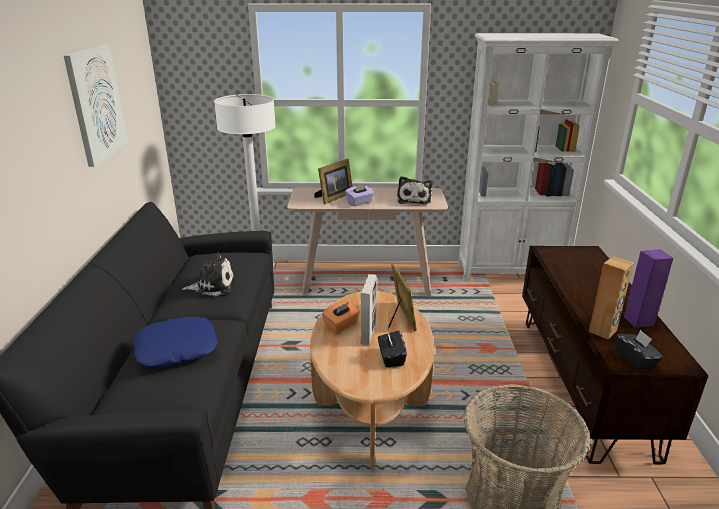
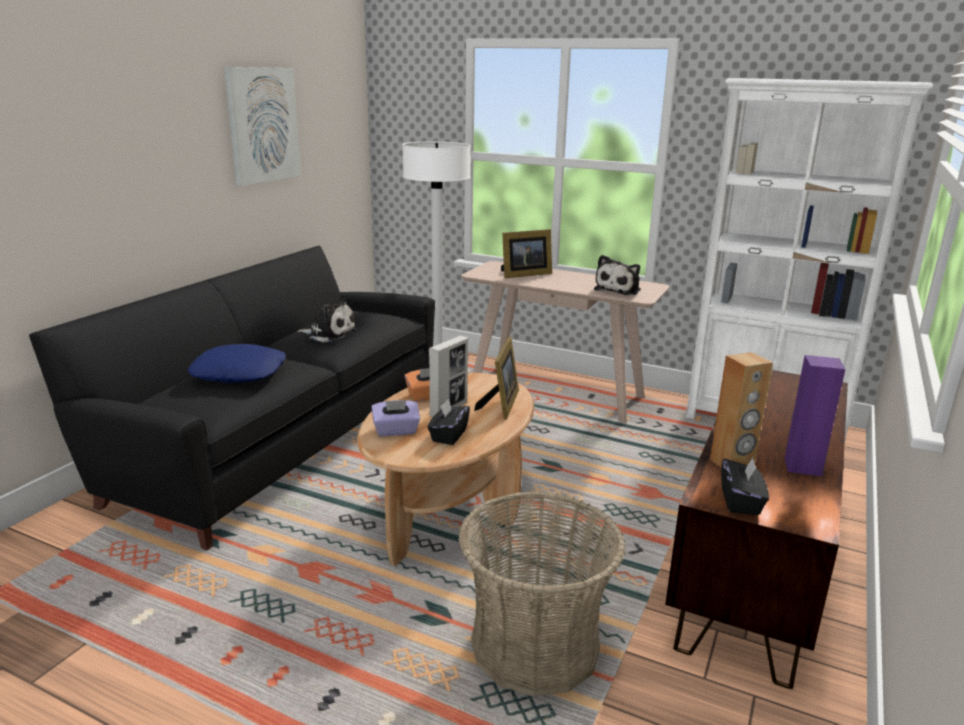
camera: 25 degrees right, 5 degrees down
(359, 202) = (548, 282): purple tissue box -> purple tissue box (396, 431)

